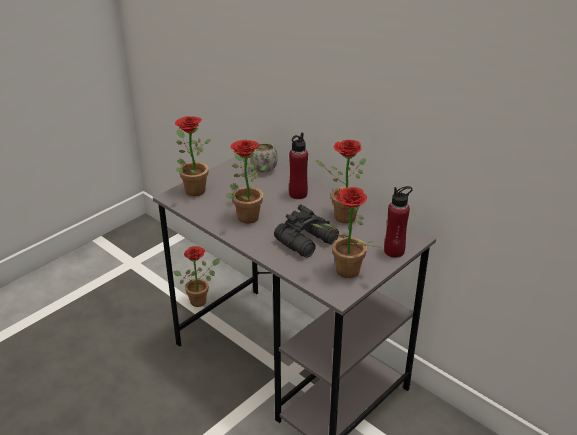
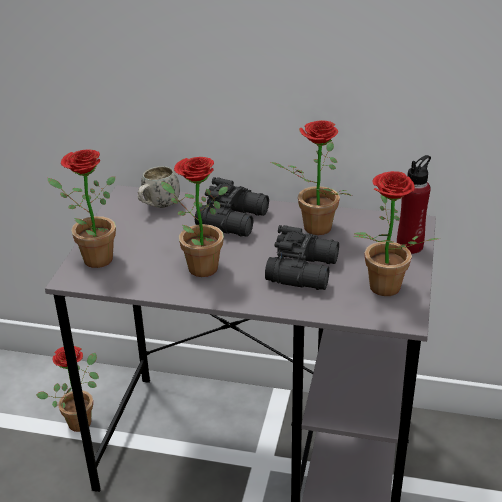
camera: 30 degrees left, 0 degrees up
(298, 194) = (235, 219): red bottle -> black binoculars

